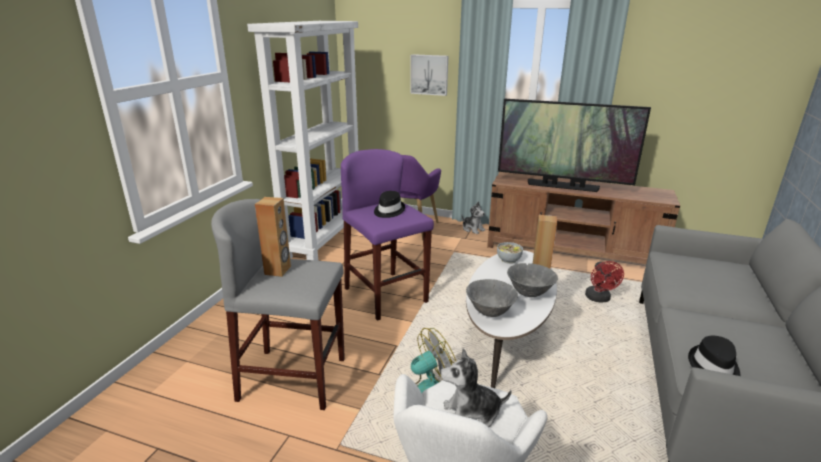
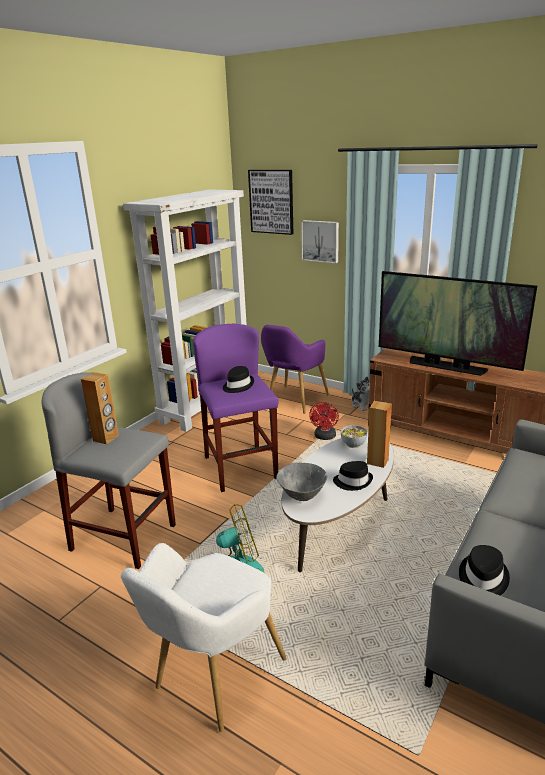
camera: 15 degrees right, 0 degrees up
(378, 36) = (271, 201): none -> picture
(471, 414) = (217, 587): plush toy -> none
(529, 294) = (353, 481): grey bowl -> black hat
(599, 299) = (461, 494): red fan -> red fan (324, 437)

